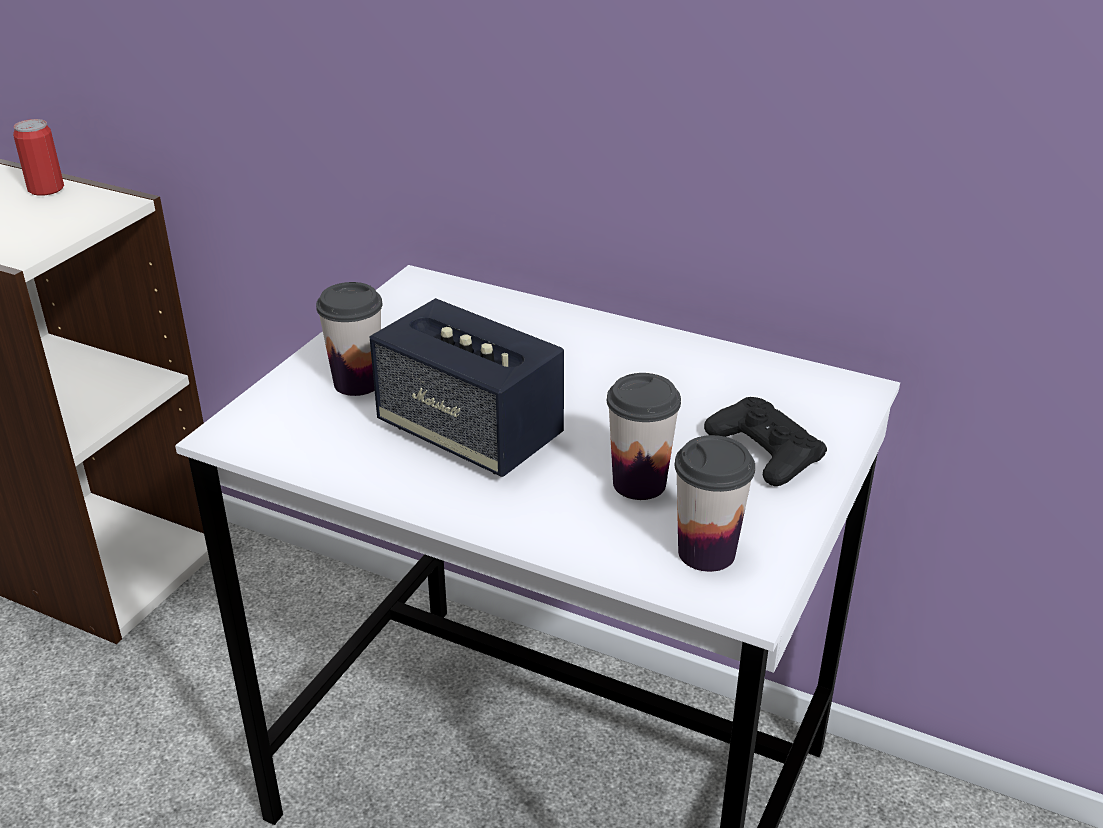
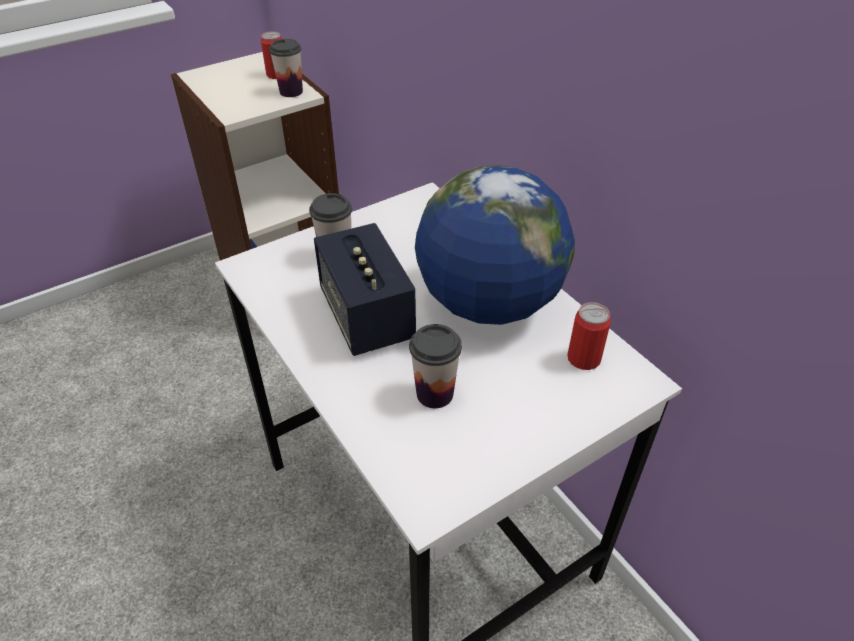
camera: 30 degrees right, 10 degrees up
(613, 372) = (488, 304): none -> globe
(706, 552) = (432, 463): cup -> cup (291, 92)
(764, 451) = (535, 404): black game controller -> none
(774, 389) = (583, 358): none -> can

